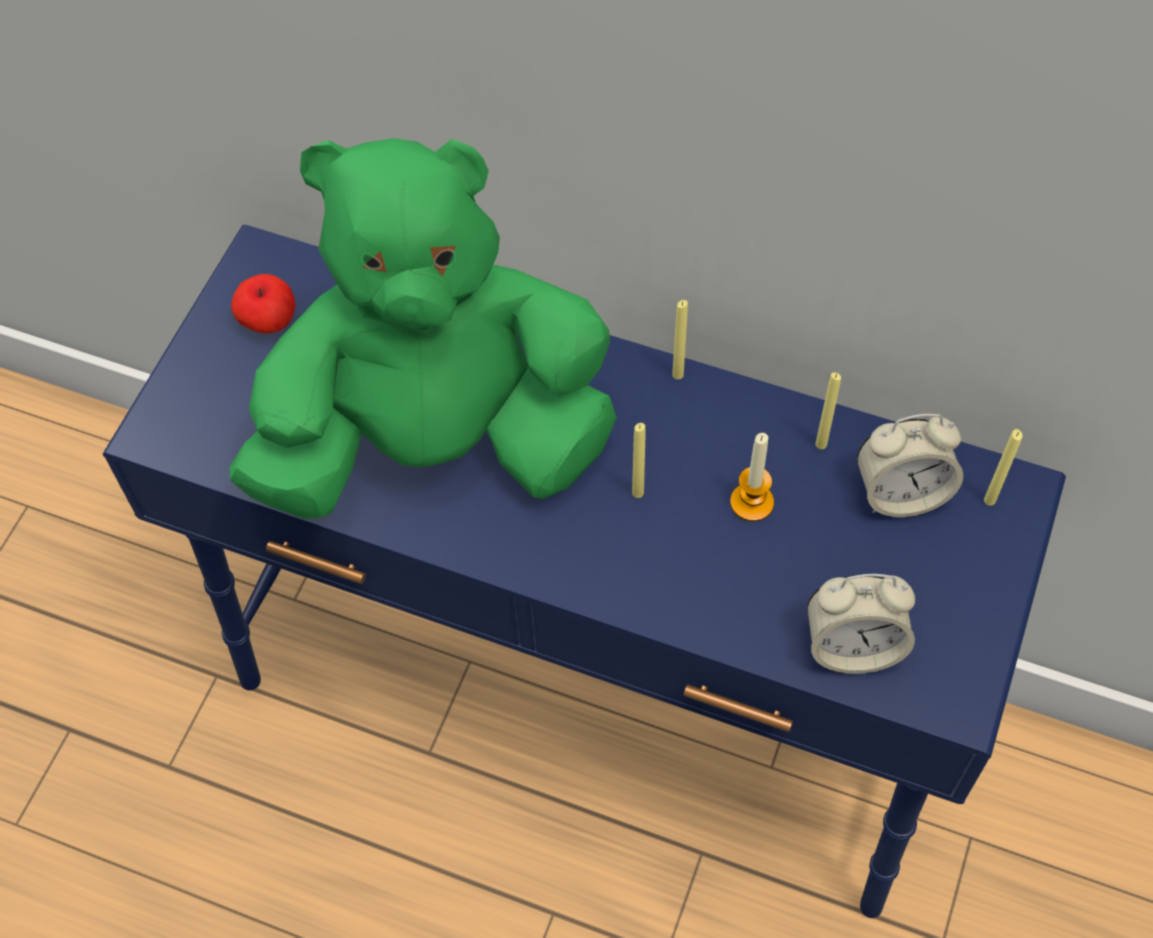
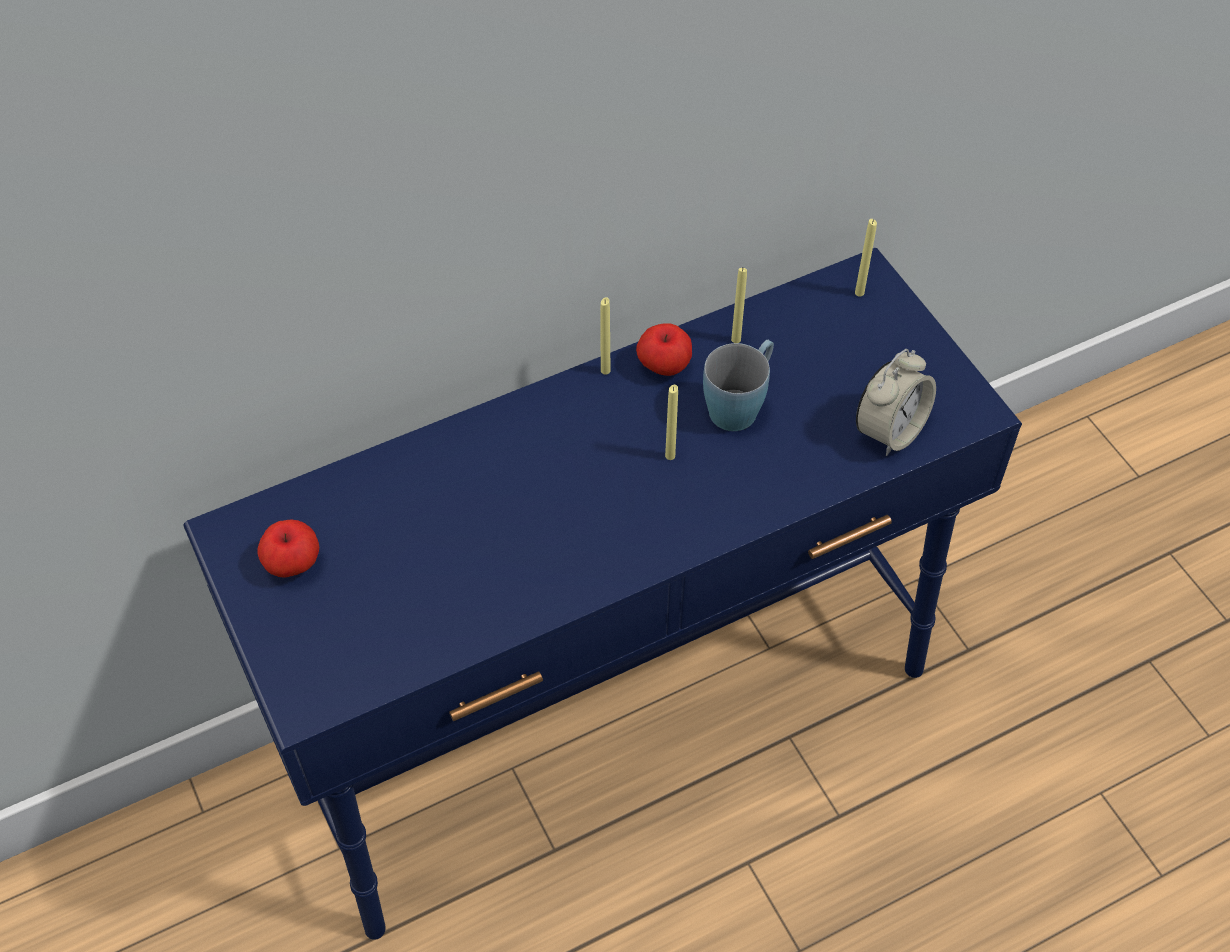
camera: 50 degrees left, 5 degrees down
(437, 443) = (511, 536): green plush toy -> none
(730, 413) = (664, 366): none -> apple
(752, 502) = (740, 404): candle -> blue mug
(901, 493) = (810, 328): alarm clock -> none

